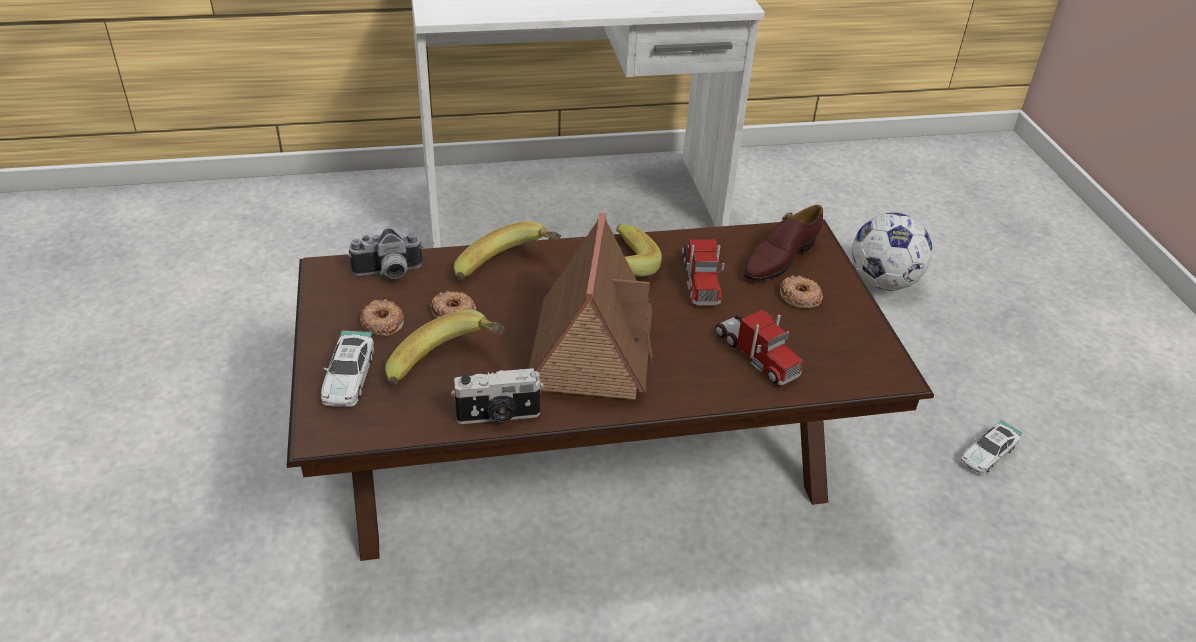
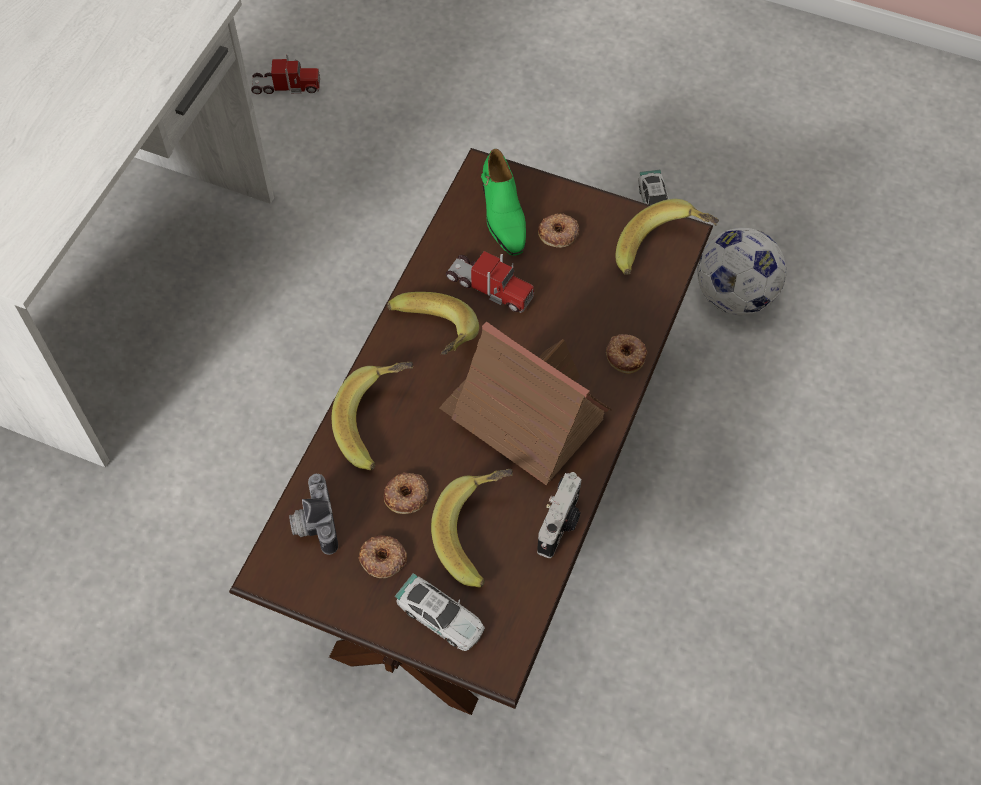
camera: 55 degrees left, 20 degrees up
(388, 273) = (313, 523): camera -> camera turned 150 degrees clockwise
(720, 388) = (626, 355): none -> donut
(756, 355) = (605, 308): toy truck -> toy truck (286, 86)
(779, 259) = (502, 215): brown shoe -> green shoe
(860, 369) = (663, 252): none -> banana
(883, 282) = (428, 126): football -> football (734, 295)

